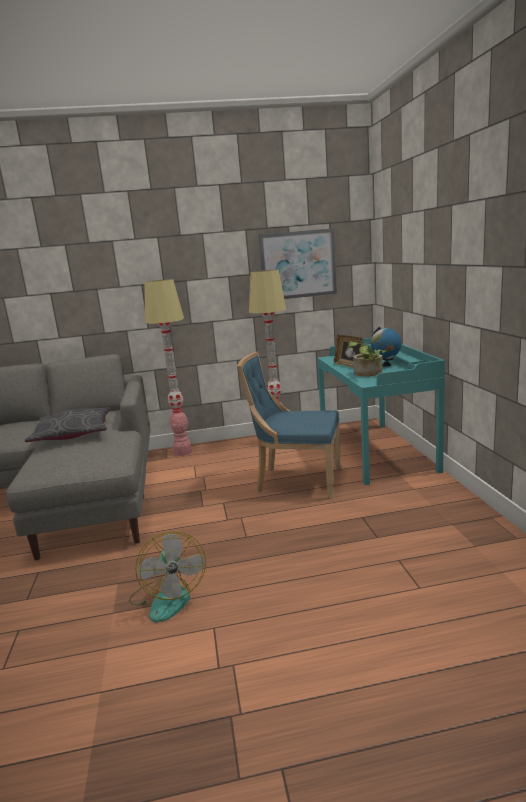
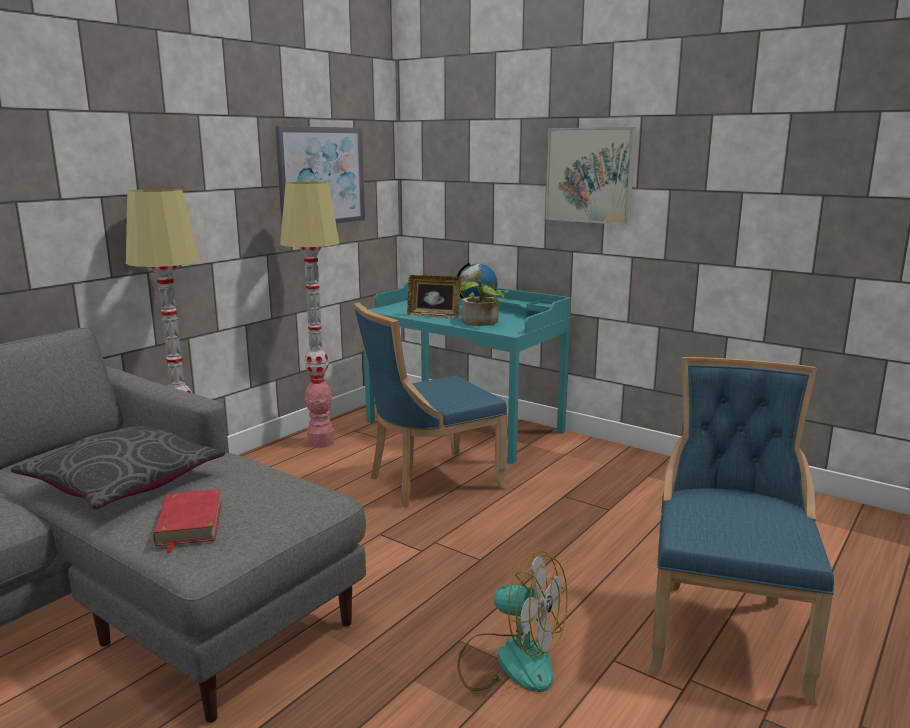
camera: 45 degrees left, 0 degrees up
(52, 459) = (189, 523): none -> red book
(306, 652) = (725, 633): none -> blue chair
(455, 255) = (589, 175): none -> picture

